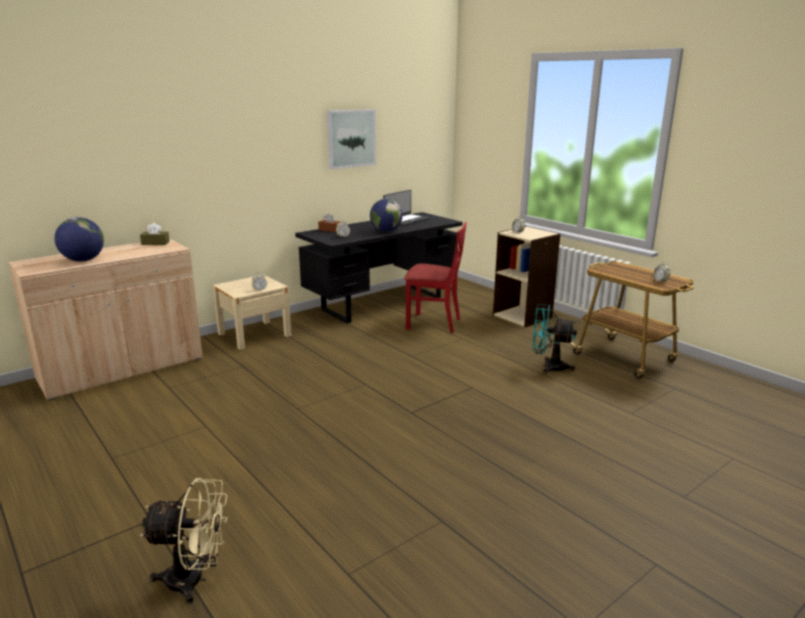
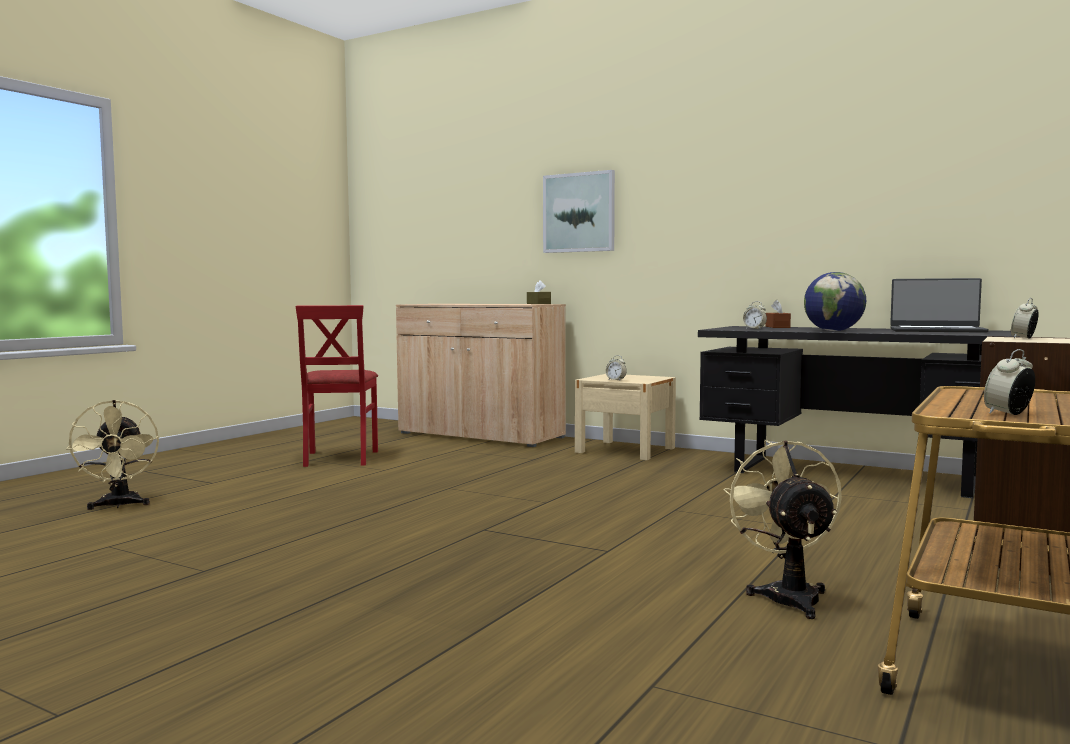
camera: 70 degrees right, 15 degrees down
(83, 260) = (455, 304): globe -> none
(351, 138) = (852, 184): picture -> picture (579, 212)
(433, 323) = (834, 506): red chair -> red chair (339, 458)
(548, 366) = (787, 595): turquoise fan -> beige fan

